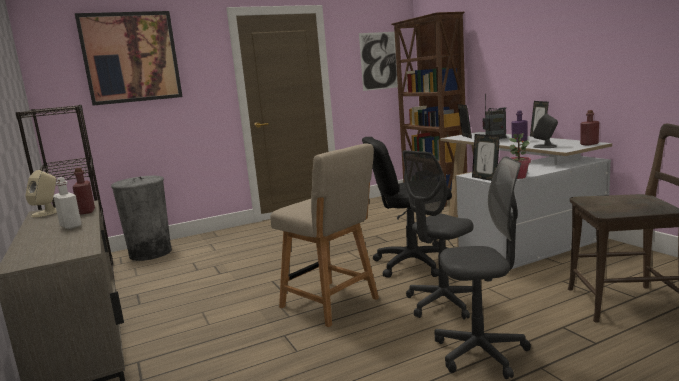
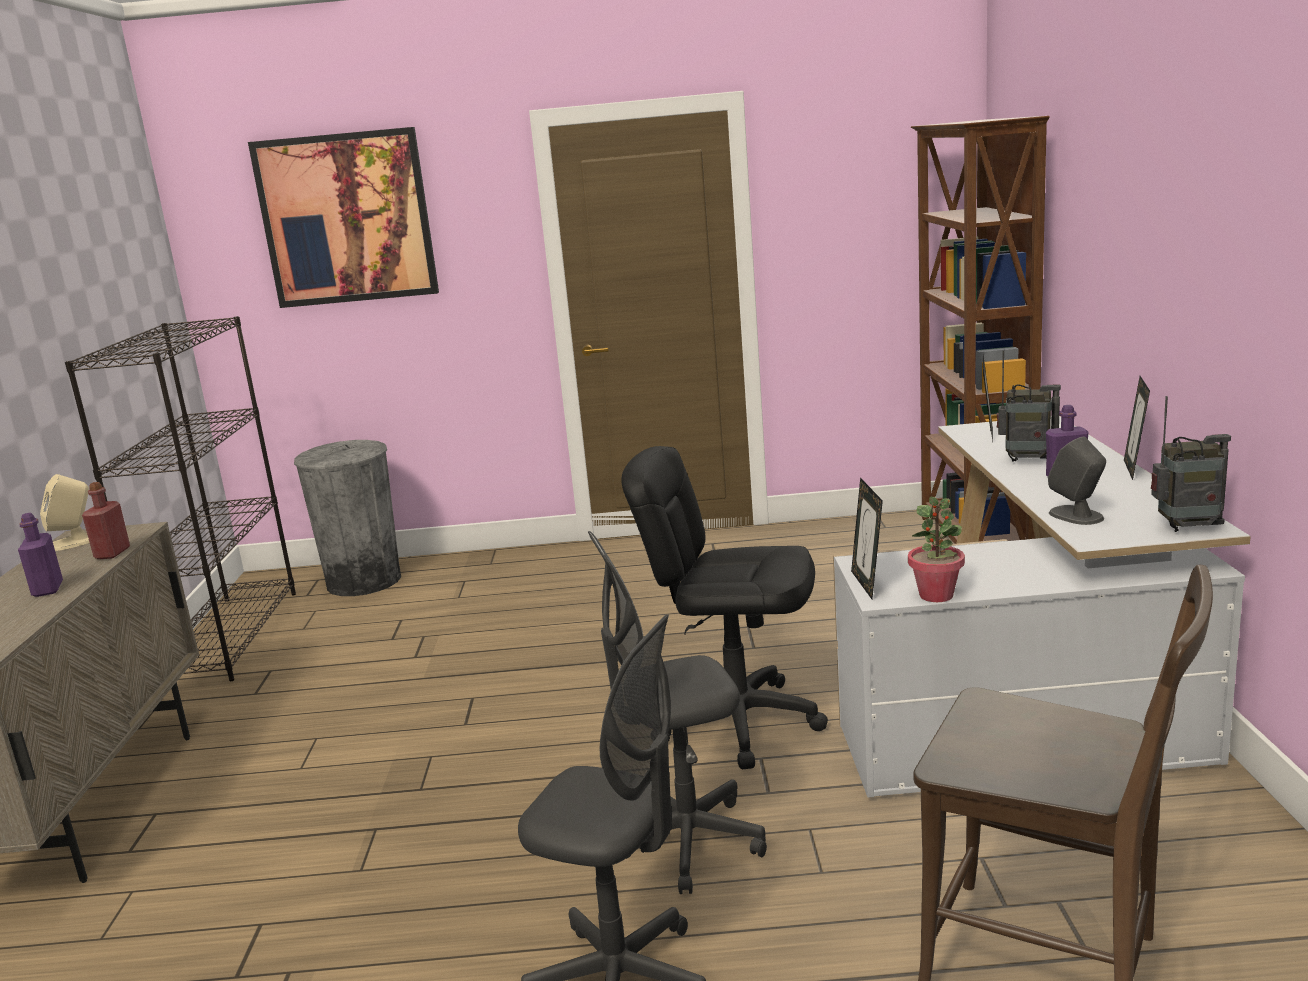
camera: 25 degrees right, 5 degrees up
(71, 226) = (48, 589): white bottle -> purple bottle
(332, 304) = (509, 782): beige chair -> none
(379, 61) = (882, 211): picture -> none
(589, 144) = (1188, 528): red bottle -> radio

